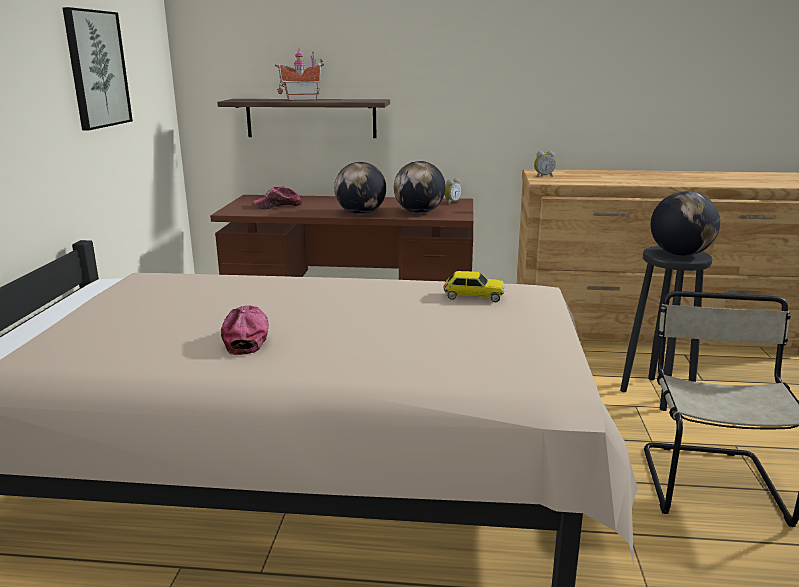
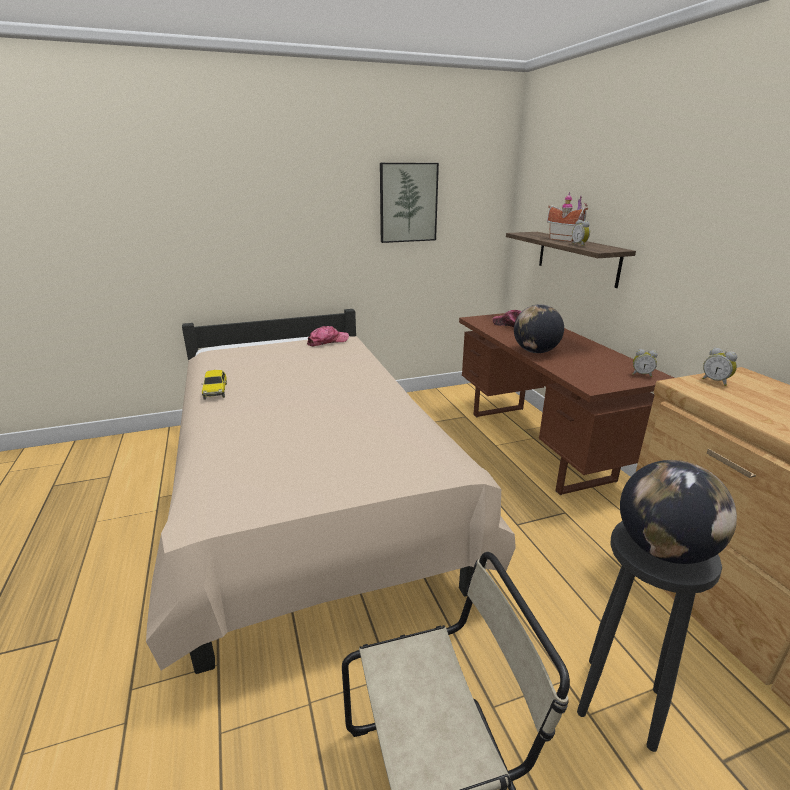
camera: 65 degrees right, 5 degrees up
(247, 337) = (263, 387): cap -> cap (327, 341)
(340, 100) = (580, 245): none -> alarm clock
(419, 212) = (577, 369): globe -> none
(473, 296) = (395, 441): toy car -> toy car (215, 391)

